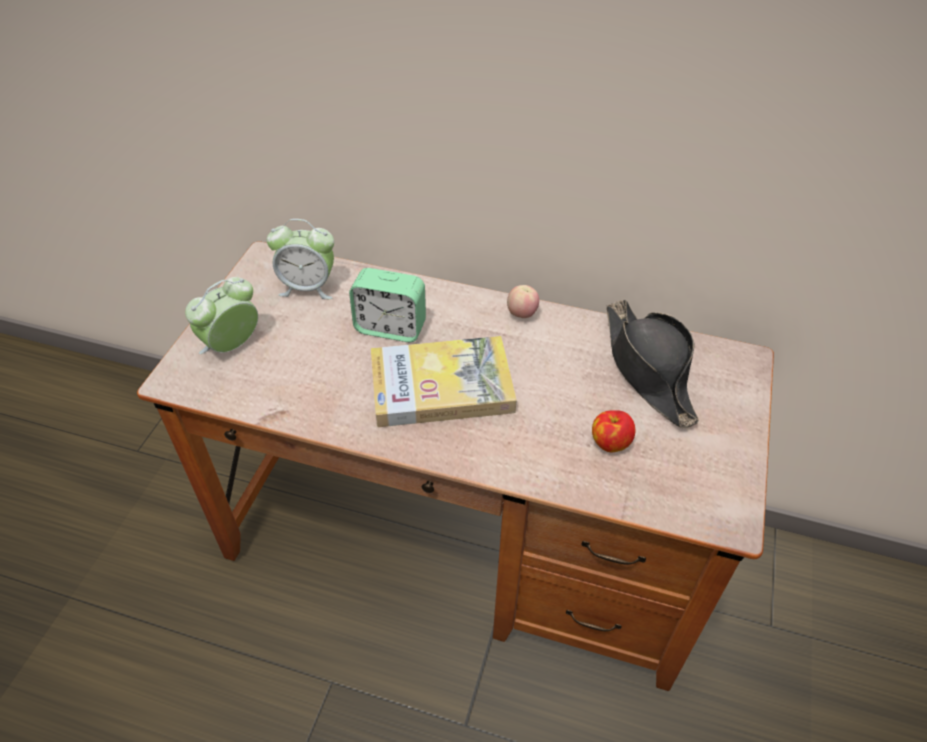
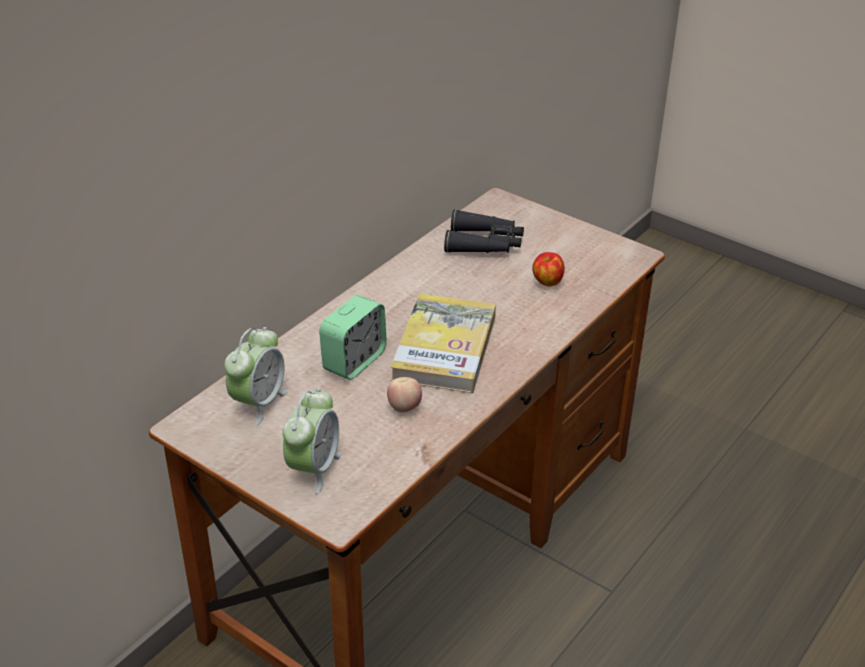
camera: 70 degrees left, 10 degrees down
(232, 346) = (313, 468): alarm clock -> alarm clock turned 135 degrees counterclockwise
(522, 314) = (385, 285): apple -> apple (404, 408)
(648, 369) = (485, 243): black hat -> black binoculars

